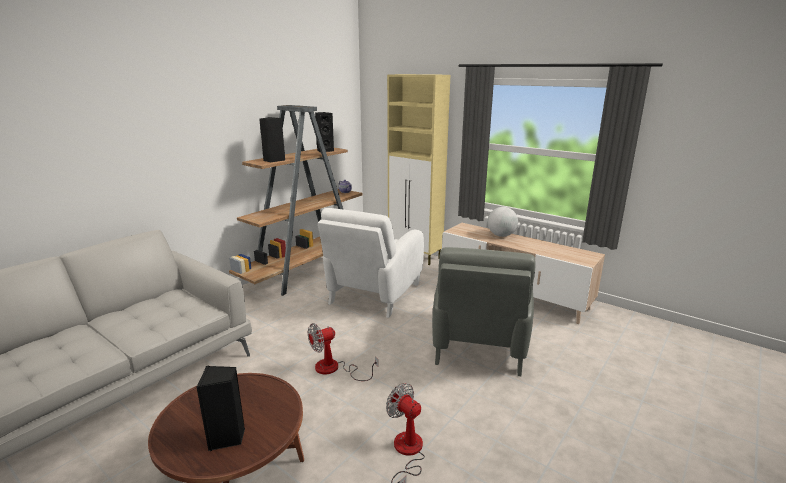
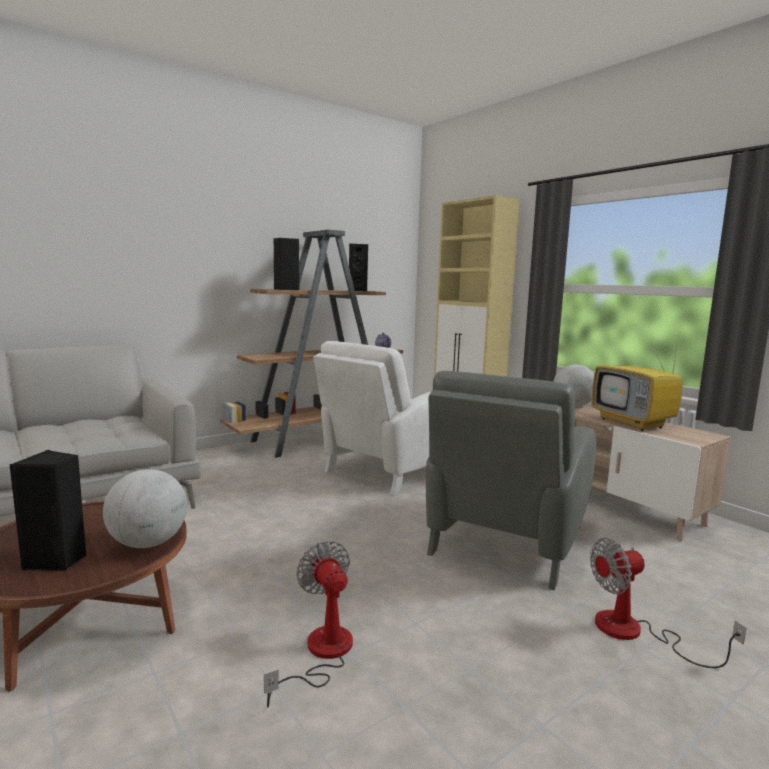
camera: 15 degrees right, 10 degrees down
(281, 409) = (148, 543): none -> globe
(334, 369) = (287, 538): fan -> fan (635, 633)
(546, 249) = (633, 423): none -> television

